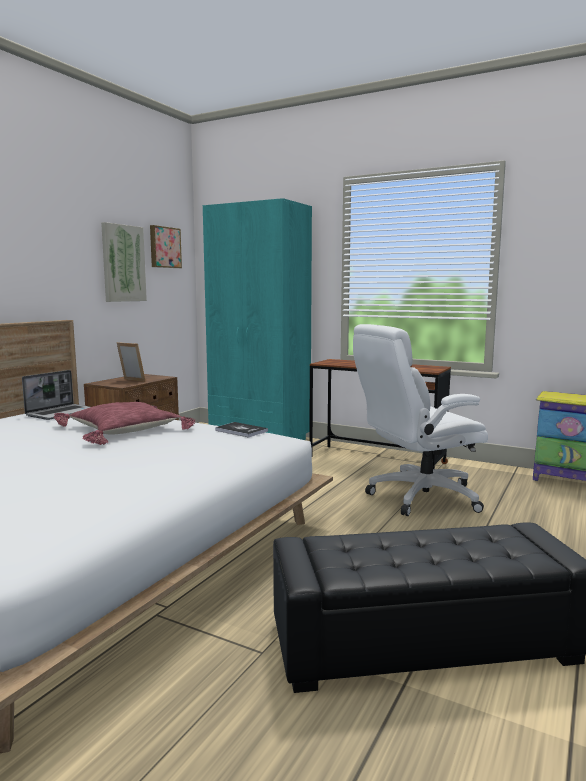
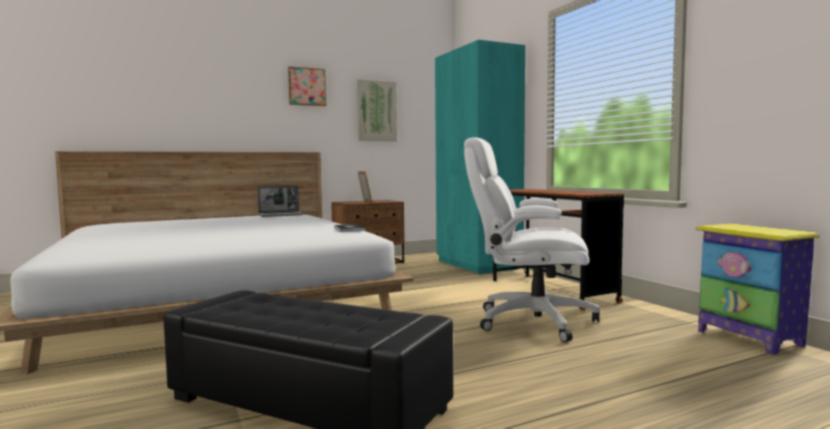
camera: 35 degrees right, 5 degrees down
(124, 428) = (286, 222): red pillow -> none
(164, 247) = (420, 98): picture -> picture (306, 87)

